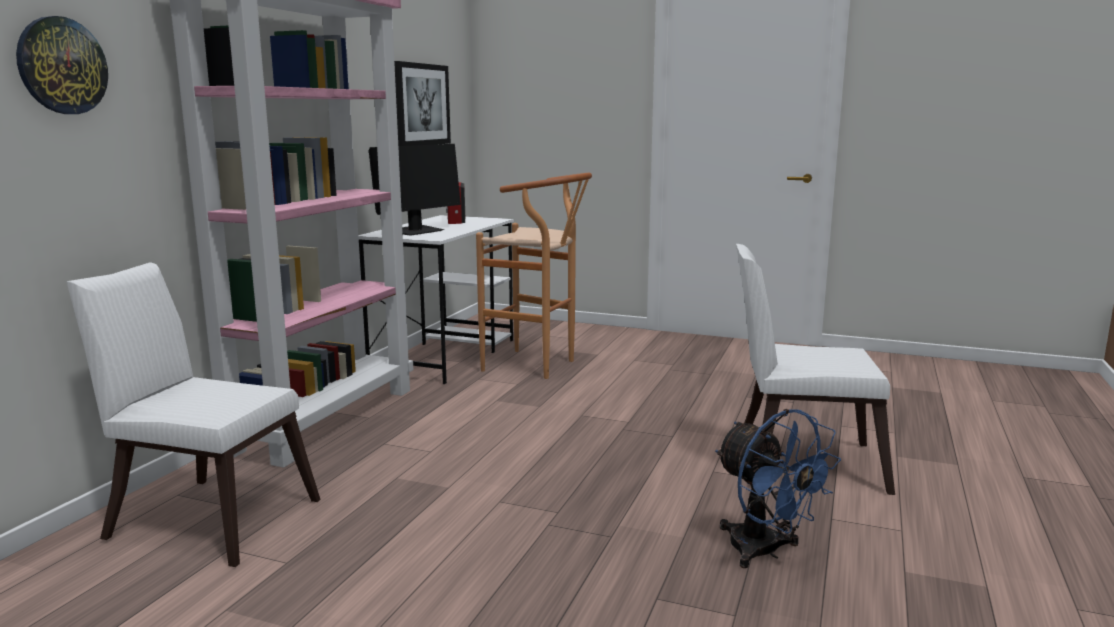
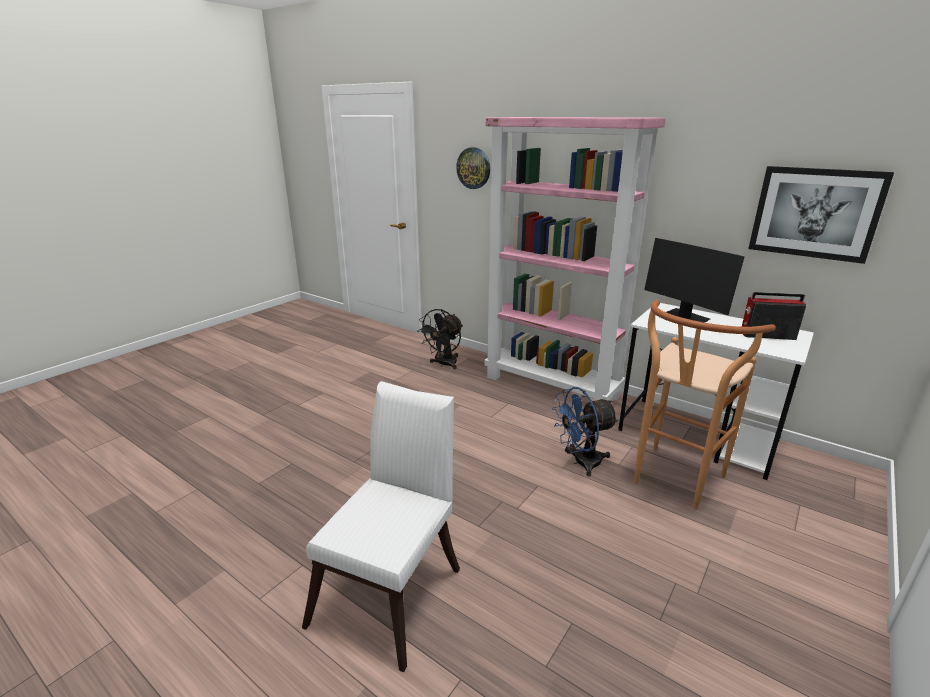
camera: 105 degrees right, 10 degrees up
(207, 516) = (444, 364): white chair -> black fan
(765, 552) = (294, 514): blue fan -> blue fan (580, 462)

